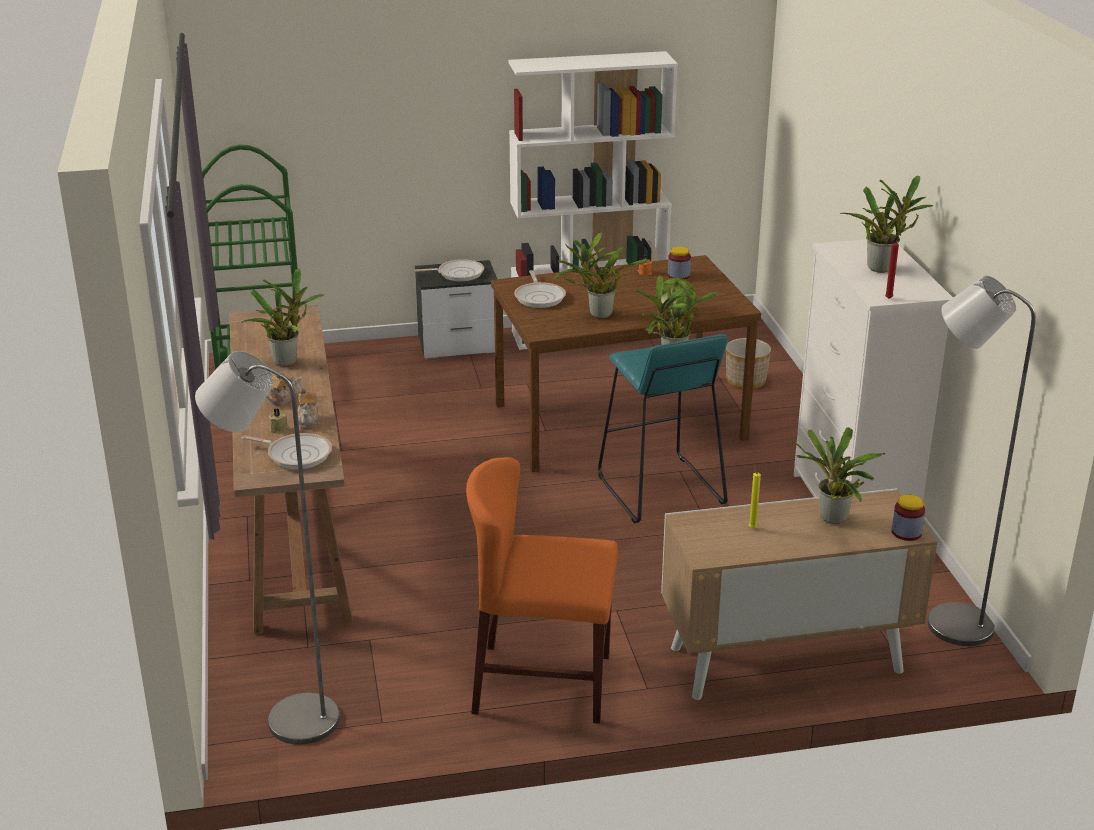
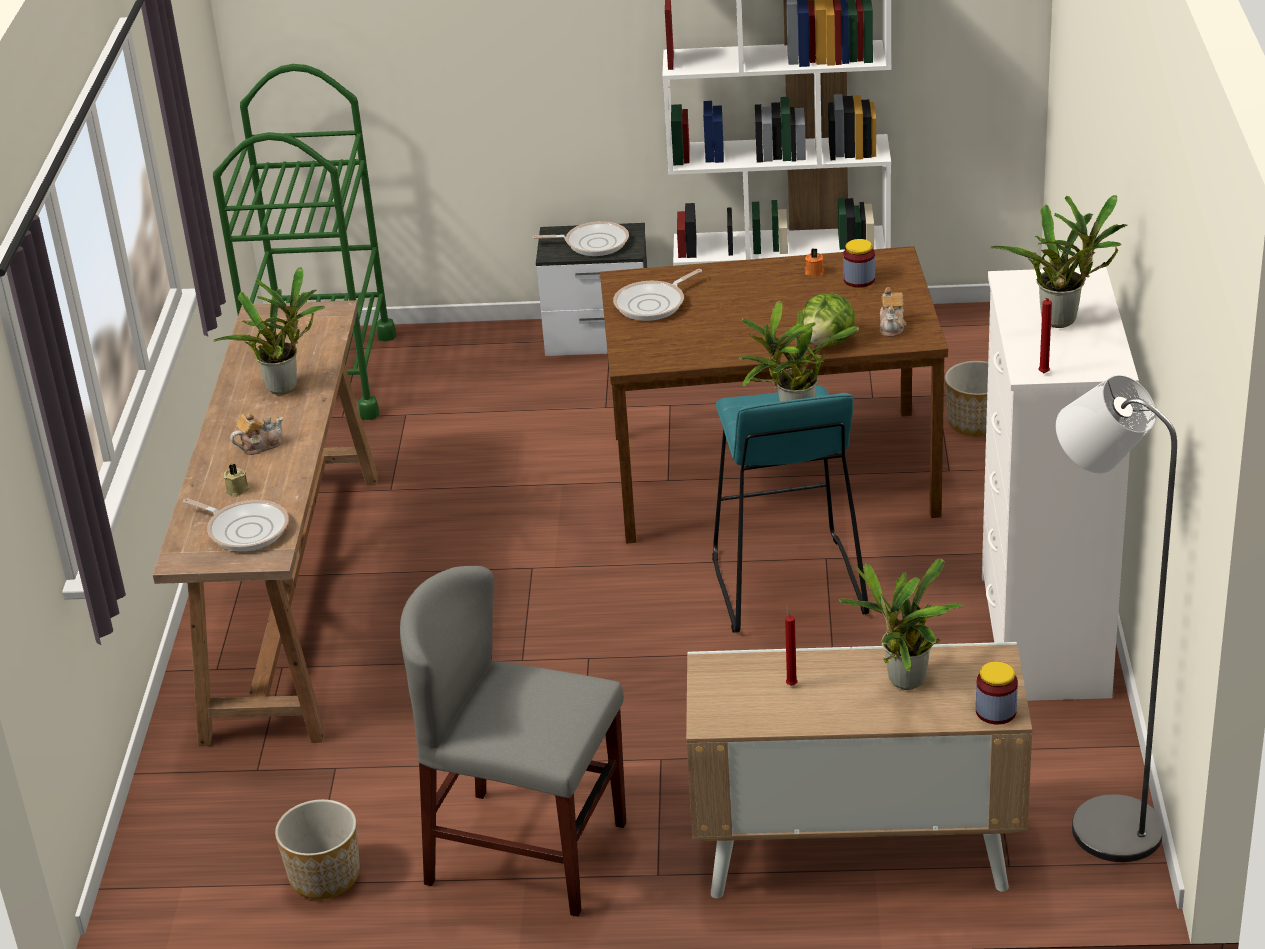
camera: 15 degrees right, 5 degrees up
(289, 719) = (204, 866): grey floor lamp -> none
(309, 420) = (279, 480): teapot -> teapot (892, 326)
(391, 717) = (325, 877): none -> planter
(539, 297) = (653, 304): frying pan -> frying pan turned 45 degrees clockwise
(542, 683) = (527, 853): orange chair -> grey chair
(597, 315) = (718, 338): potted plant -> none
(751, 527) = (791, 684): yellow candle -> red candle

